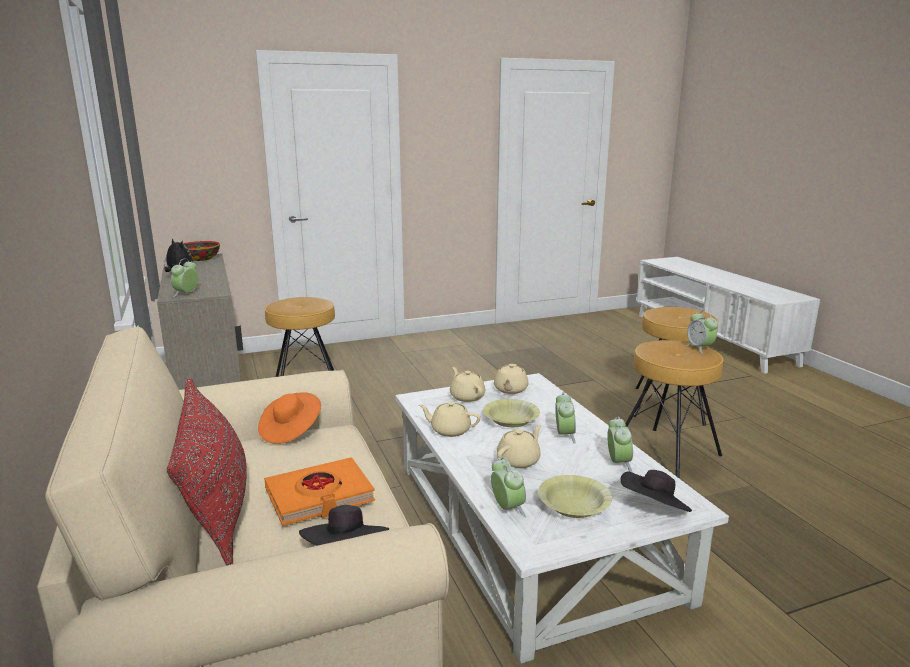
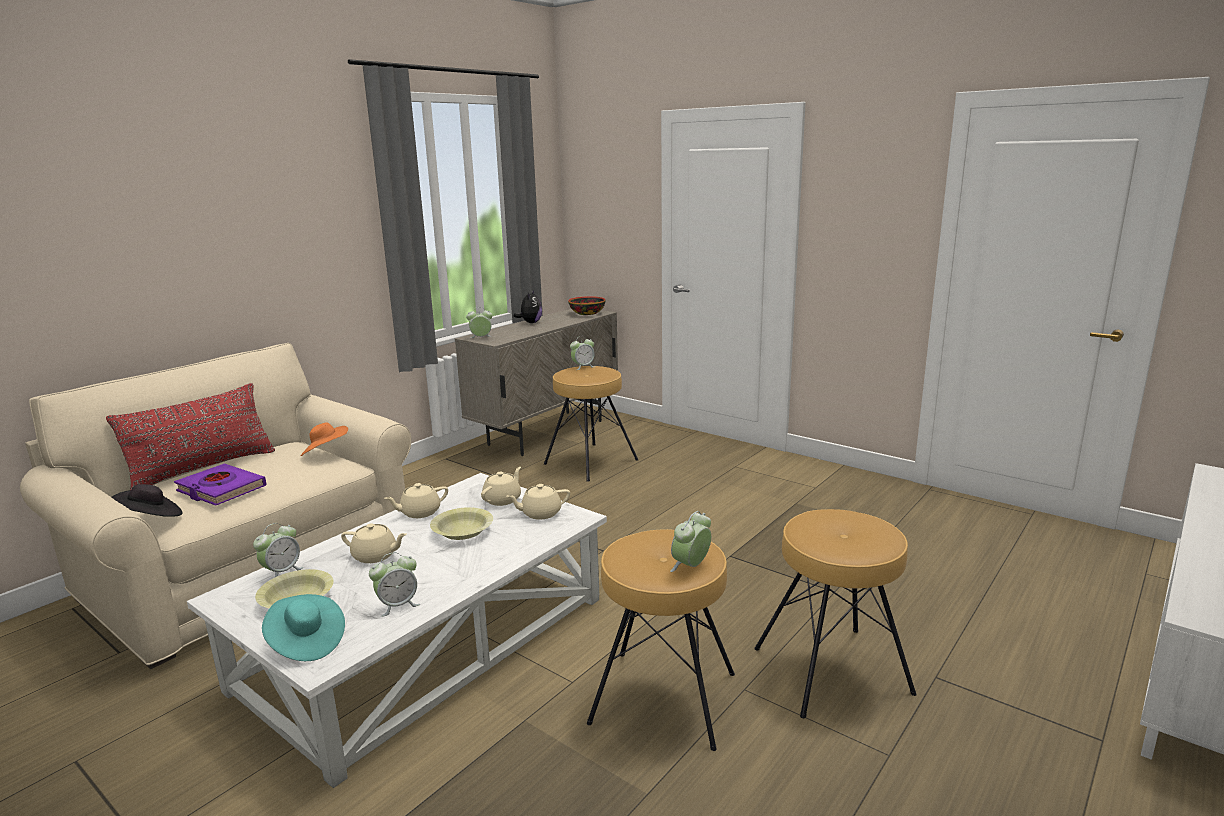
camera: 60 degrees right, 0 degrees up
(319, 497) = (221, 489): orange book -> purple book
(450, 430) = (419, 512): beige teapot -> beige teapot turned 105 degrees counterclockwise
(564, 435) = (446, 564): alarm clock -> alarm clock (583, 367)
(654, 509) = (306, 642): black hat -> turquoise hat

